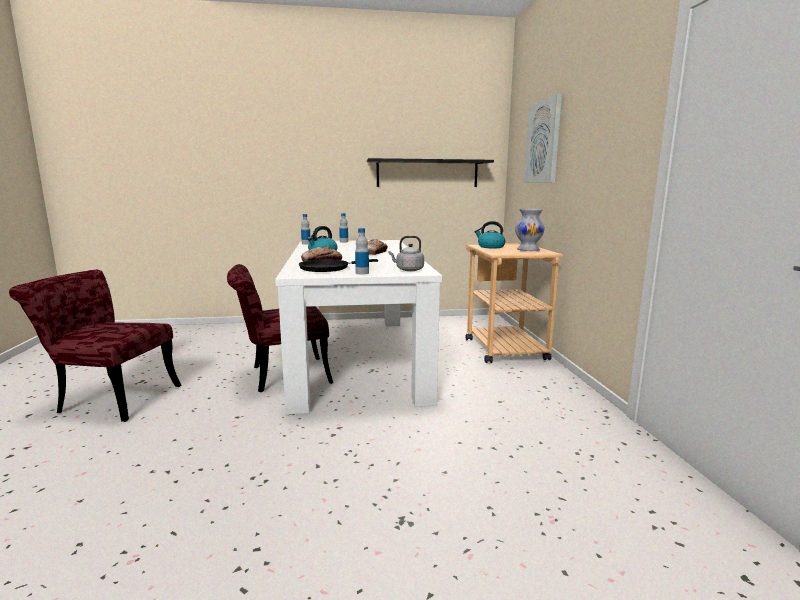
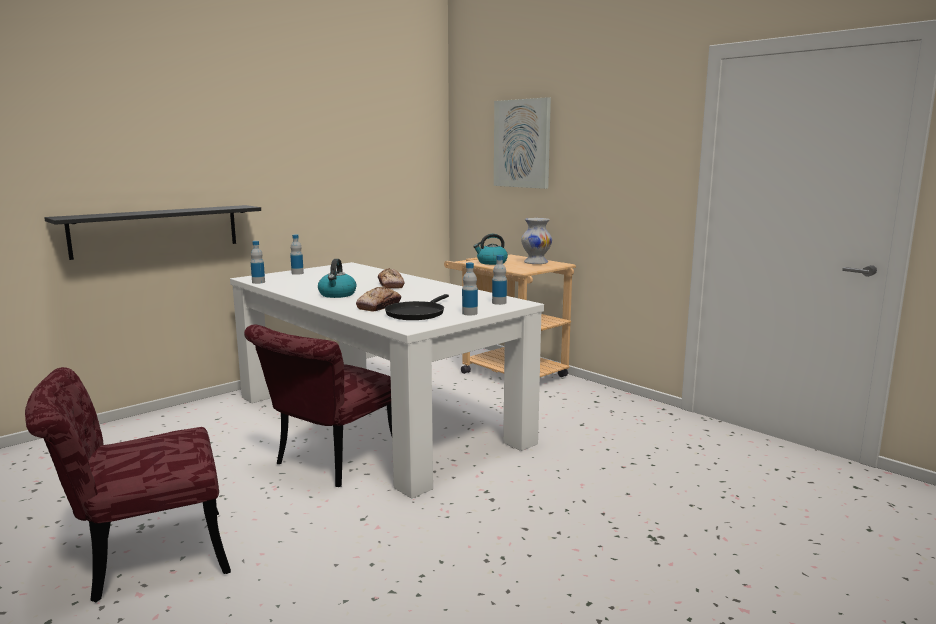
camera: 35 degrees left, 0 degrees up
(408, 270) = (499, 303): grey kettle -> bottle
(427, 173) = (370, 174): black shelf -> black shelf (156, 230)

